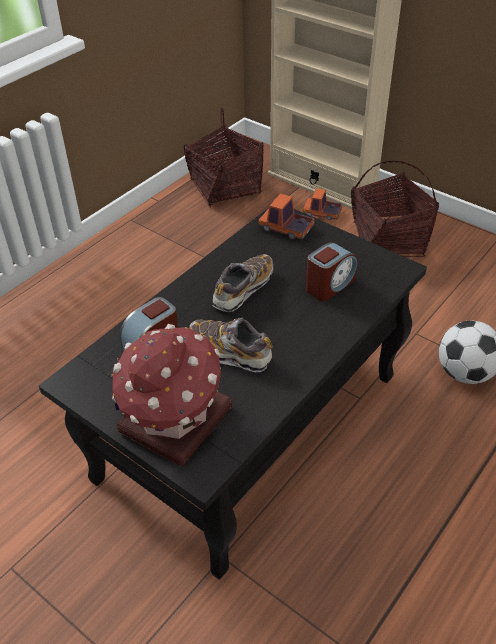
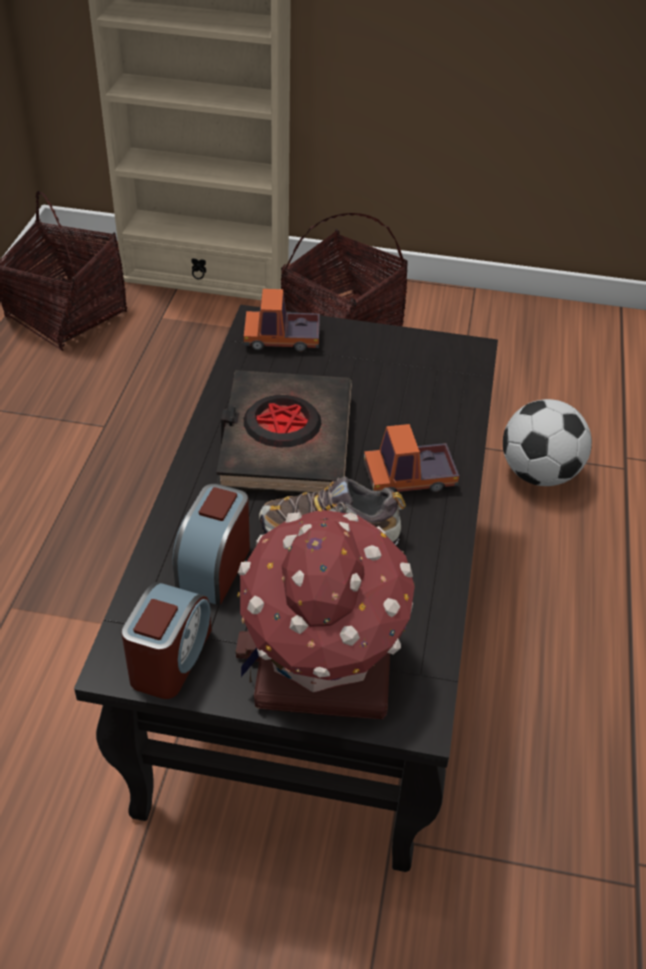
camera: 30 degrees left, 0 degrees up
(243, 290) = (285, 442): shoe -> black book
(322, 213) = (231, 317): toy truck -> toy truck (409, 478)
(329, 285) = (396, 399): alarm clock -> alarm clock (170, 658)

